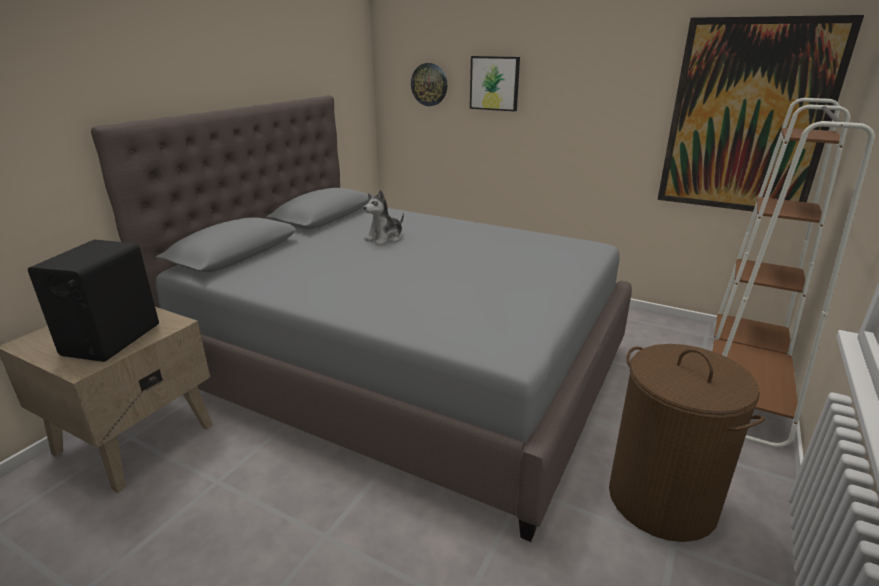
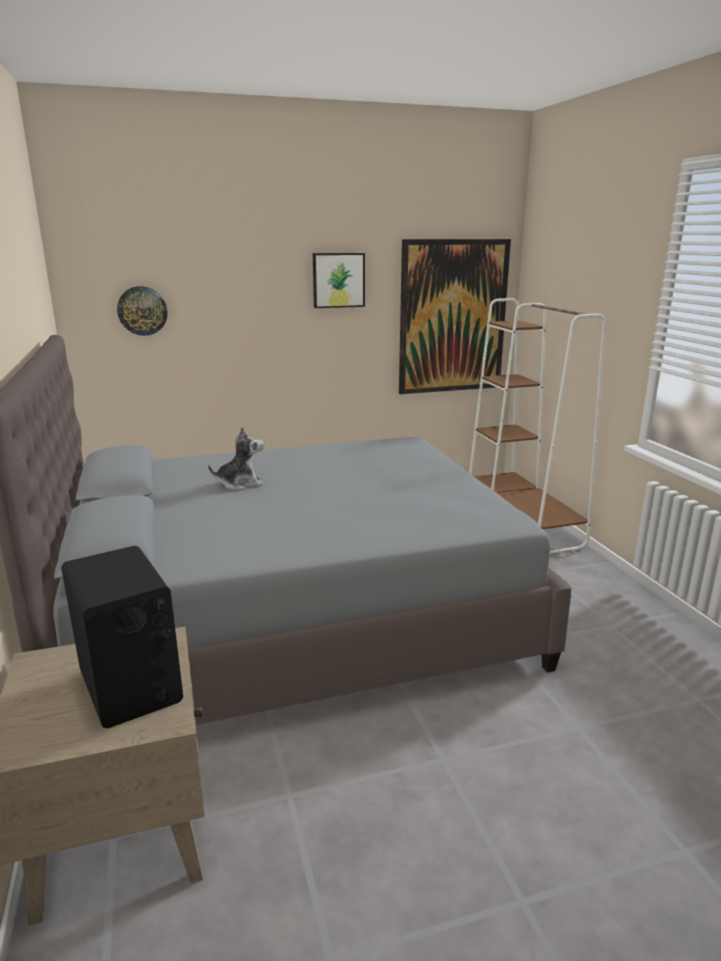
camera: 45 degrees left, 5 degrees down
(385, 238) = (240, 483): plush toy -> plush toy turned 105 degrees counterclockwise
(495, 83) = (227, 304): picture -> picture (338, 280)
(661, 499) = (575, 606): brown laundry basket -> none

